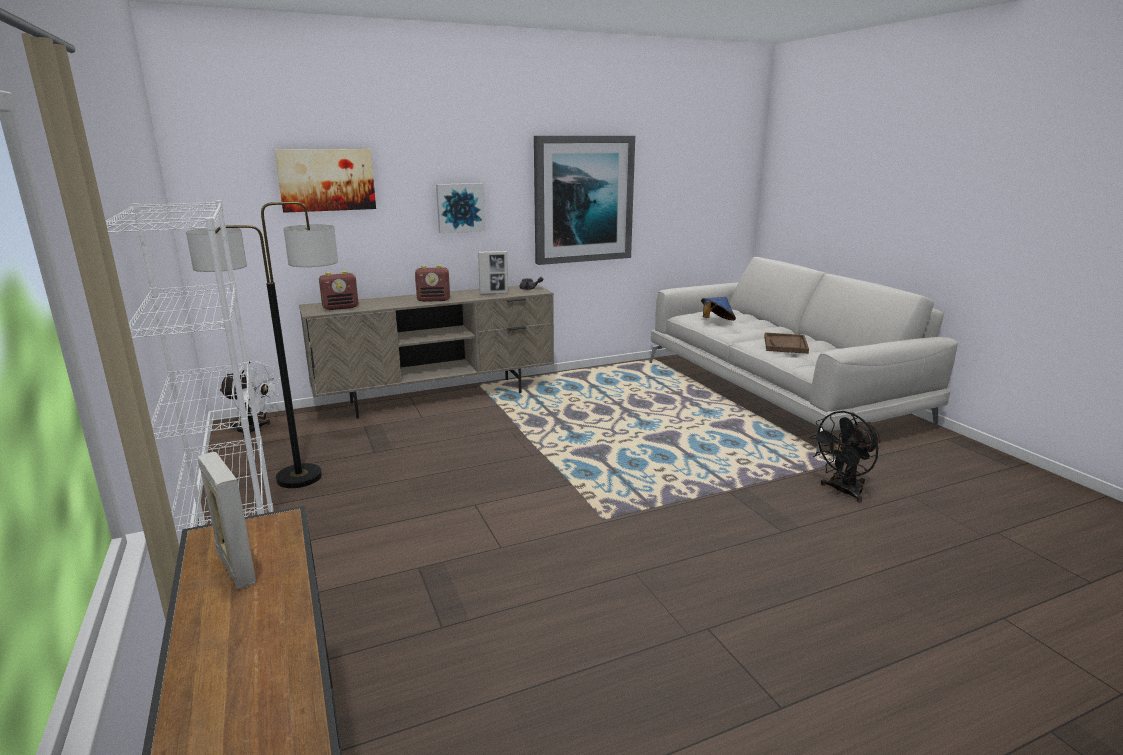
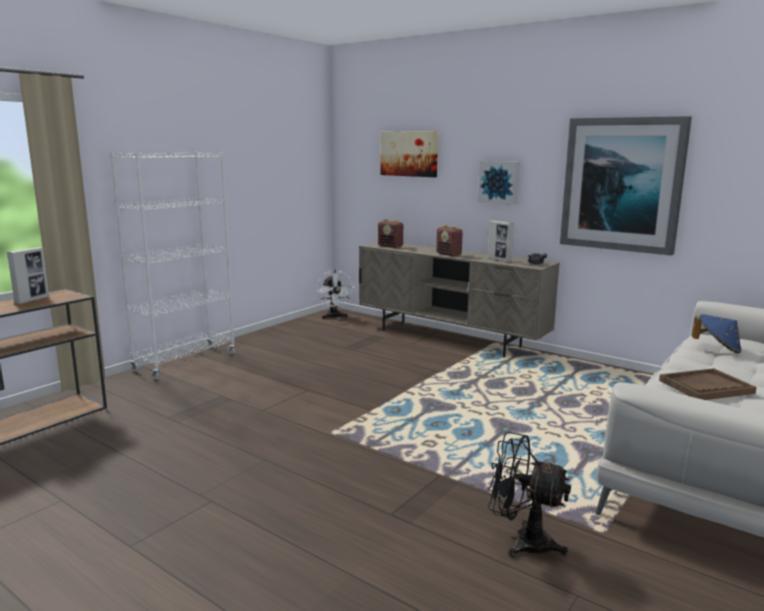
camera: 60 degrees right, 5 degrees down
(299, 477) = (292, 342): floor lamp -> none

